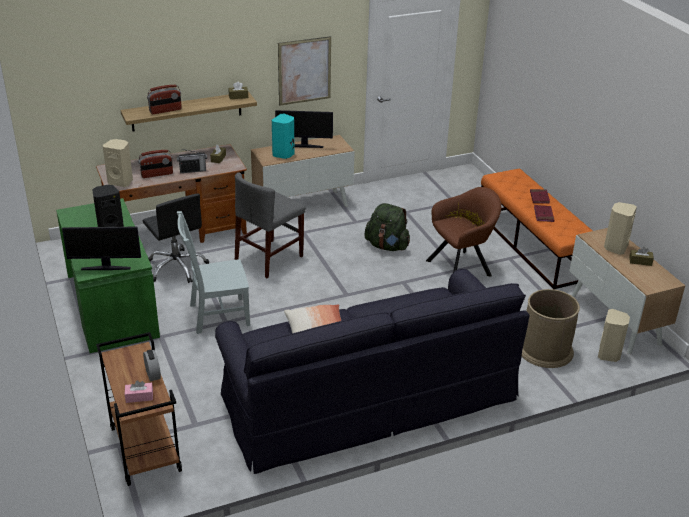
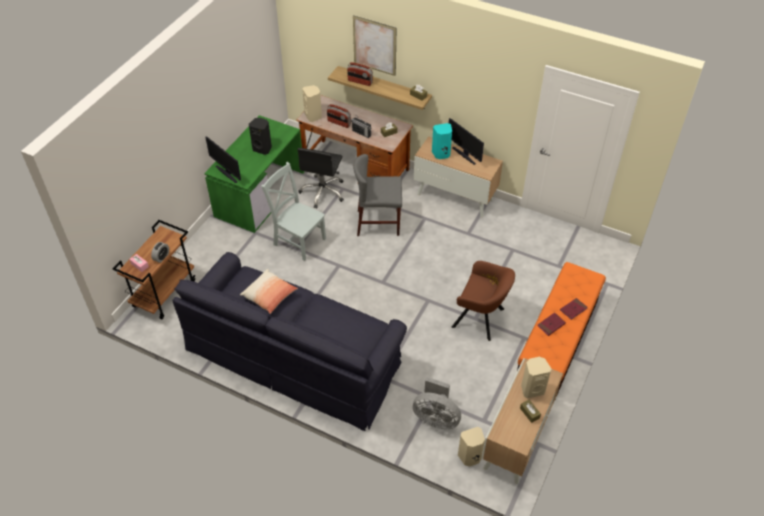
camera: 50 degrees right, 15 degrees up
(304, 71) = (479, 99): picture -> picture (374, 45)
(387, 246) = (459, 267): green backpack -> none
(545, 350) = (436, 418): brown trash can -> grey fan

